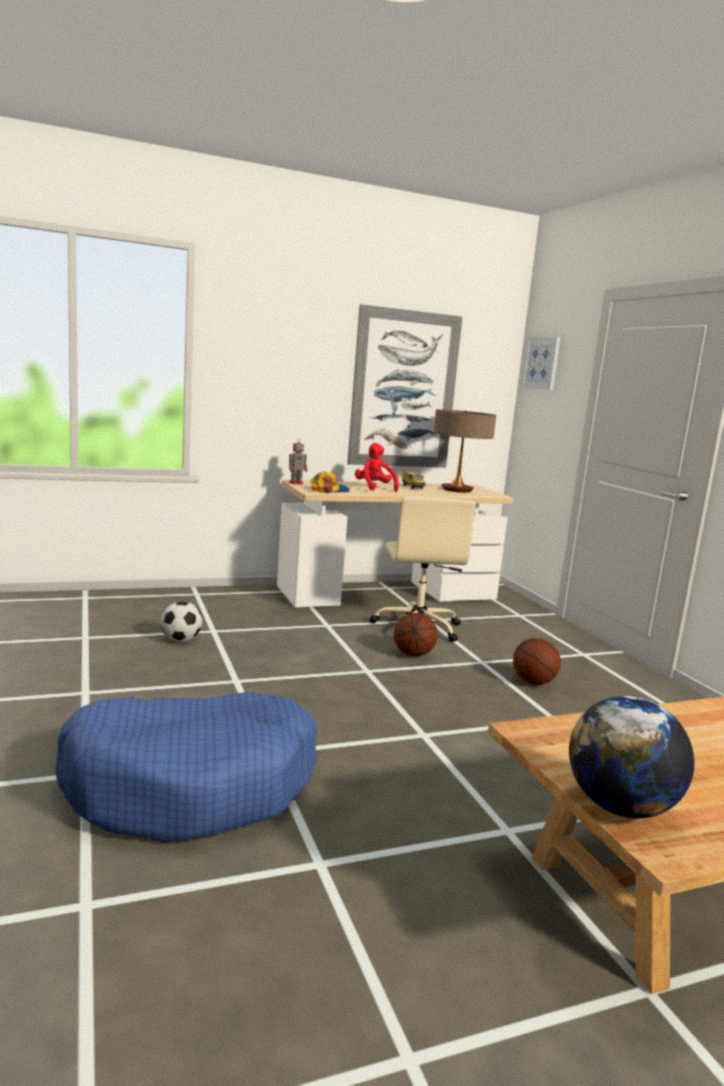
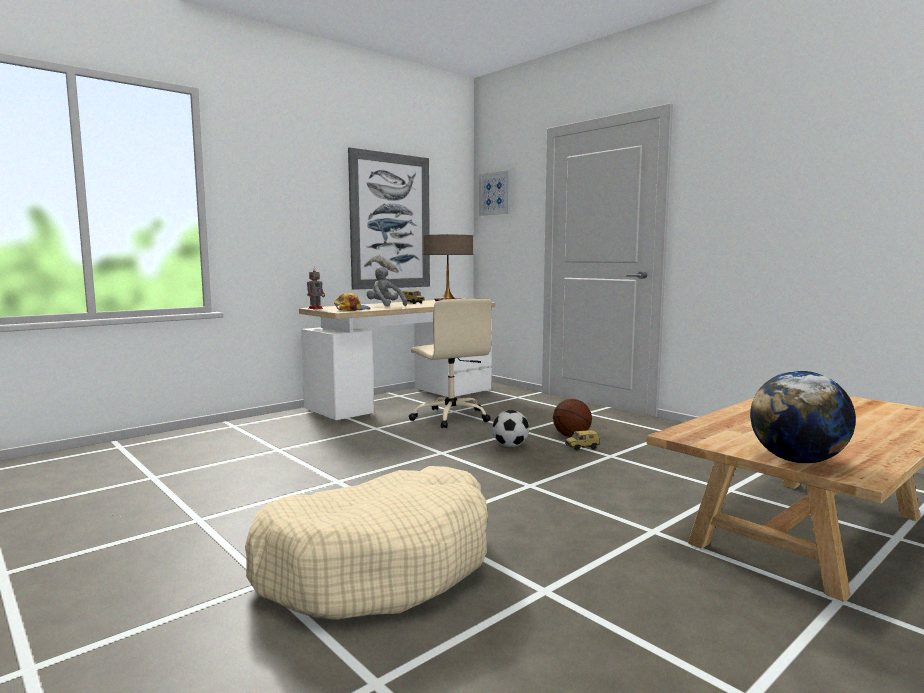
camera: 20 degrees left, 5 degrees down
(181, 640) = (254, 462): football -> football (510, 446)
(192, 785) = (378, 564): blue dog bed -> beige dog bed
(374, 488) = (385, 306): red plush toy -> grey plush toy
(413, 654) = (466, 435): basketball -> none
(530, 702) = (582, 448): none -> toy car

